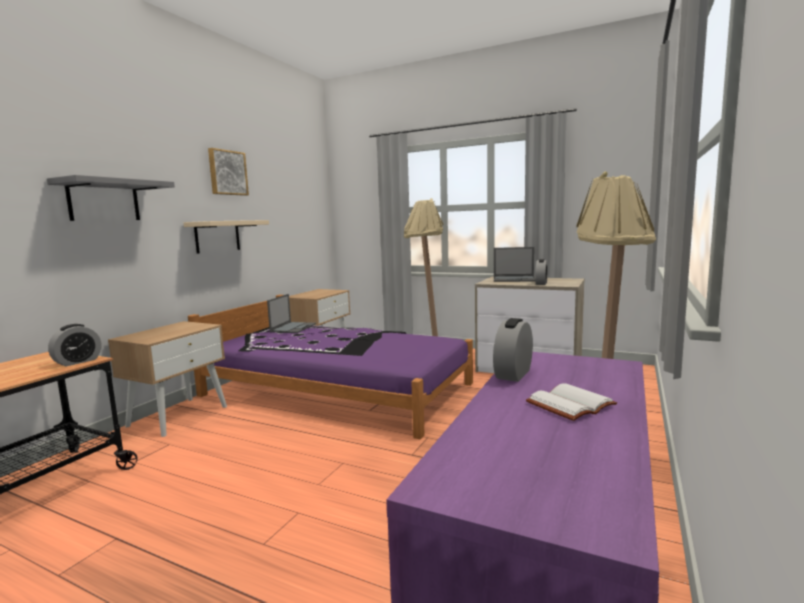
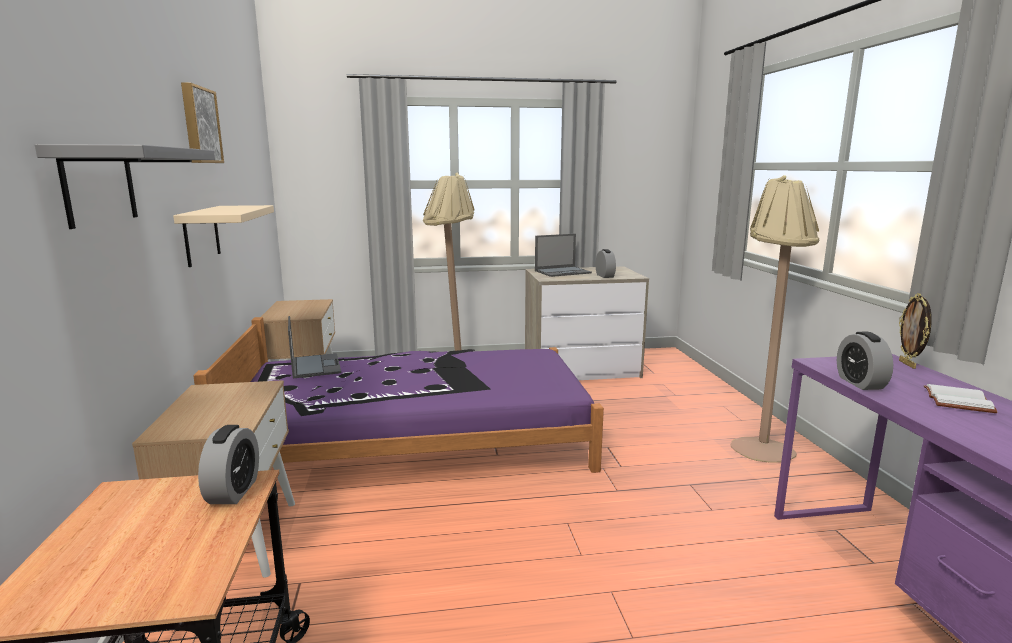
camera: 35 degrees left, 5 degrees up
(625, 371) = (908, 364): none -> picture frame

